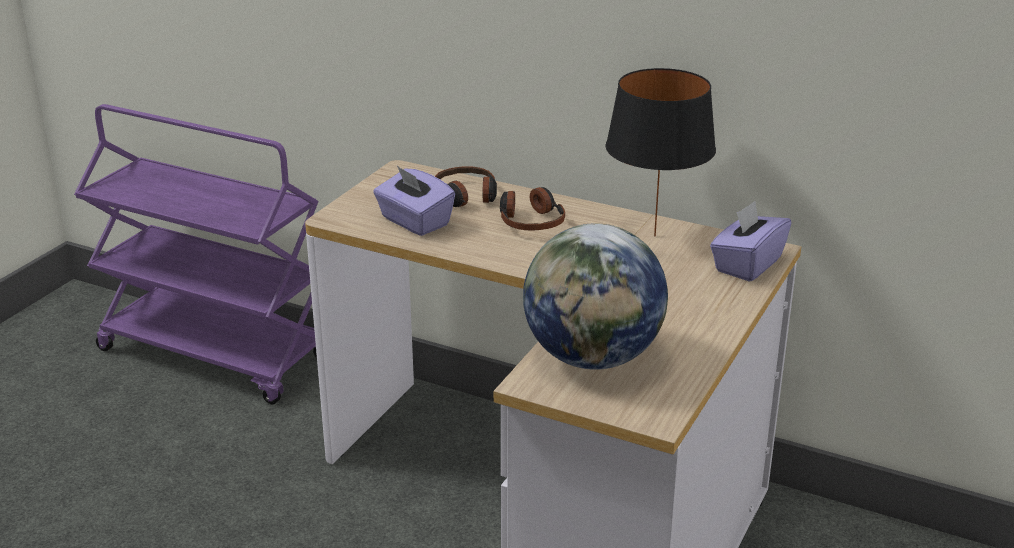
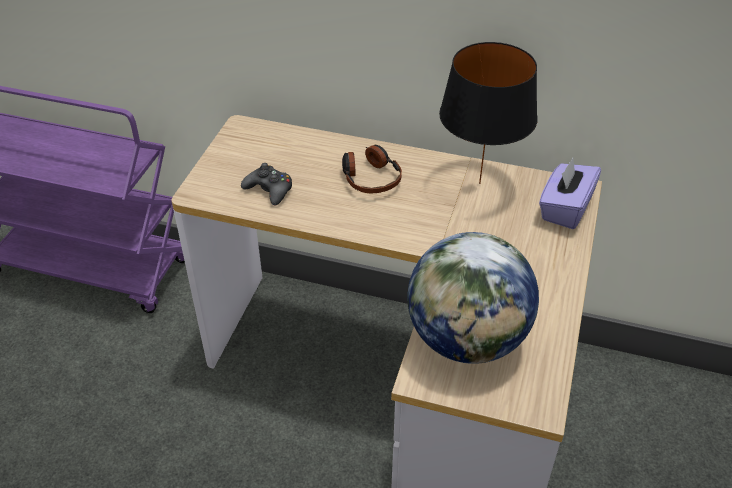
camera: 10 degrees left, 15 degrees up
(414, 222) = (269, 190): purple tissue box -> black game controller
(467, 196) = (307, 153): headphones -> none

